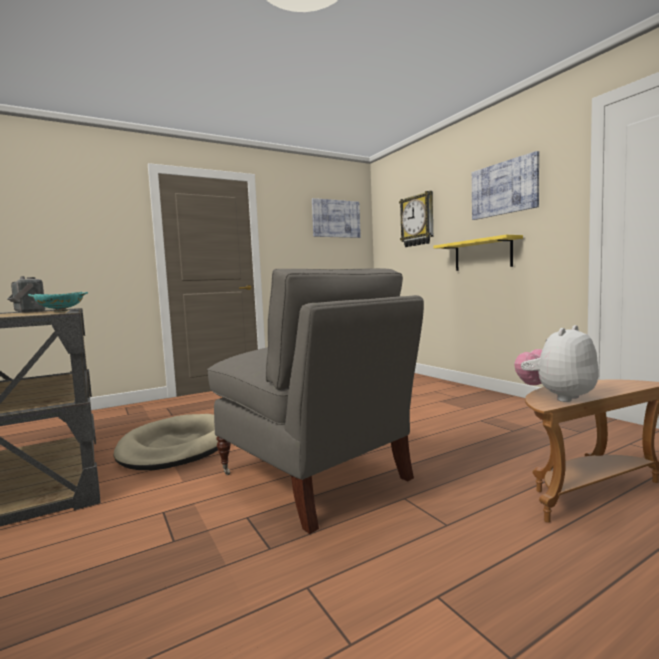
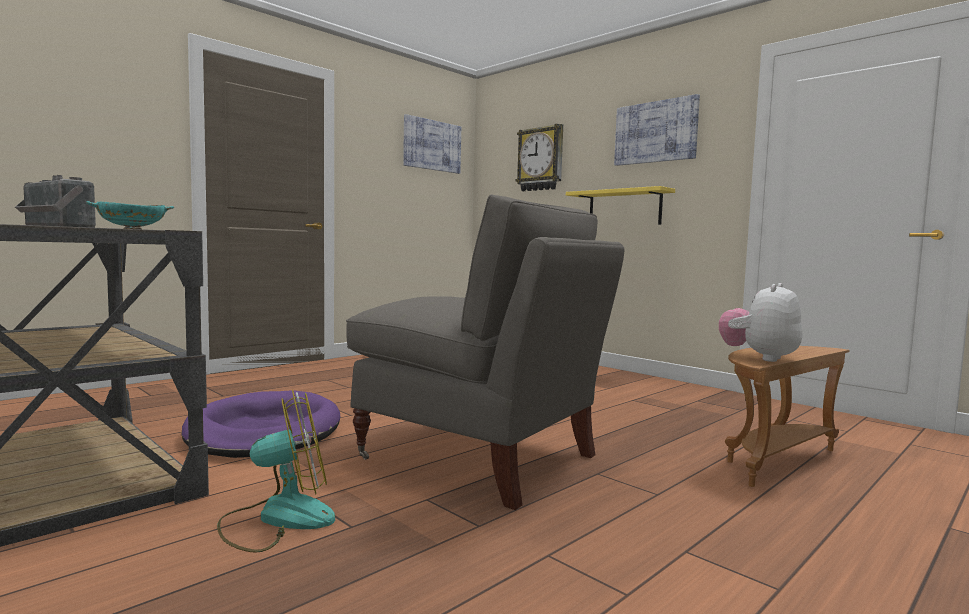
camera: 15 degrees left, 0 degrees up
(129, 529) = (278, 518): none -> fan
(176, 447) = (264, 431): beige dog bed -> purple dog bed

